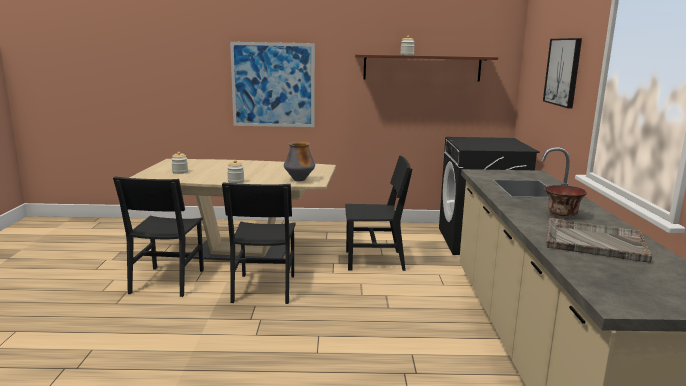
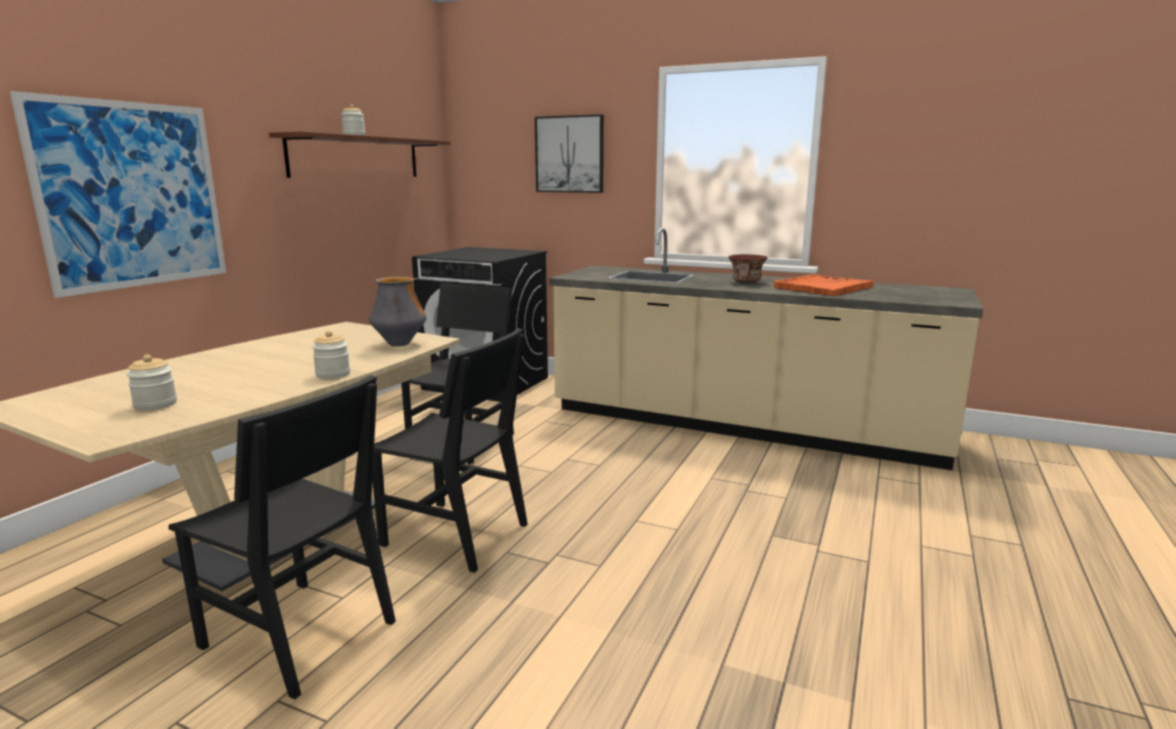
camera: 65 degrees left, 0 degrees up
(593, 241) = (822, 287): grey tray -> orange tray

